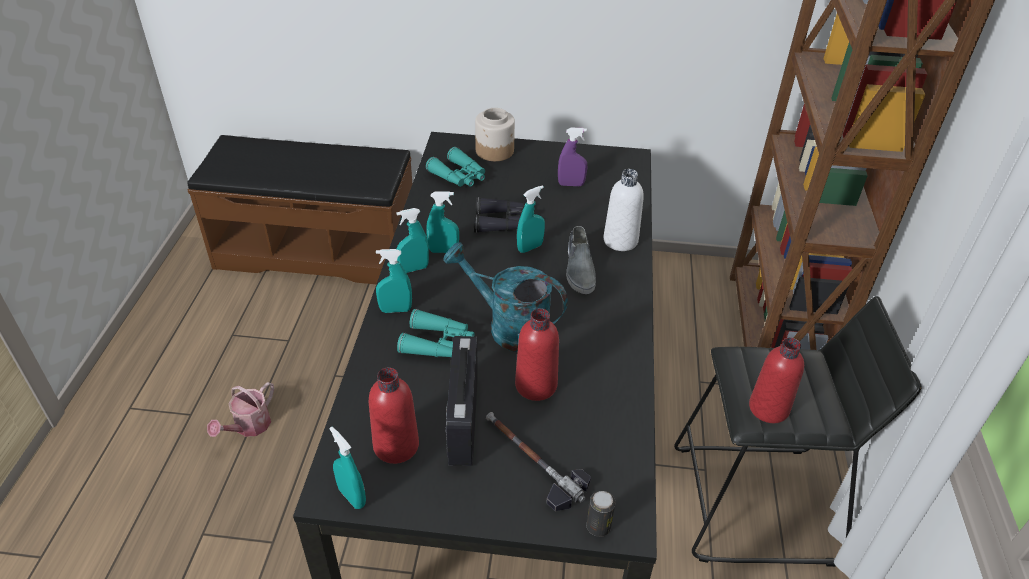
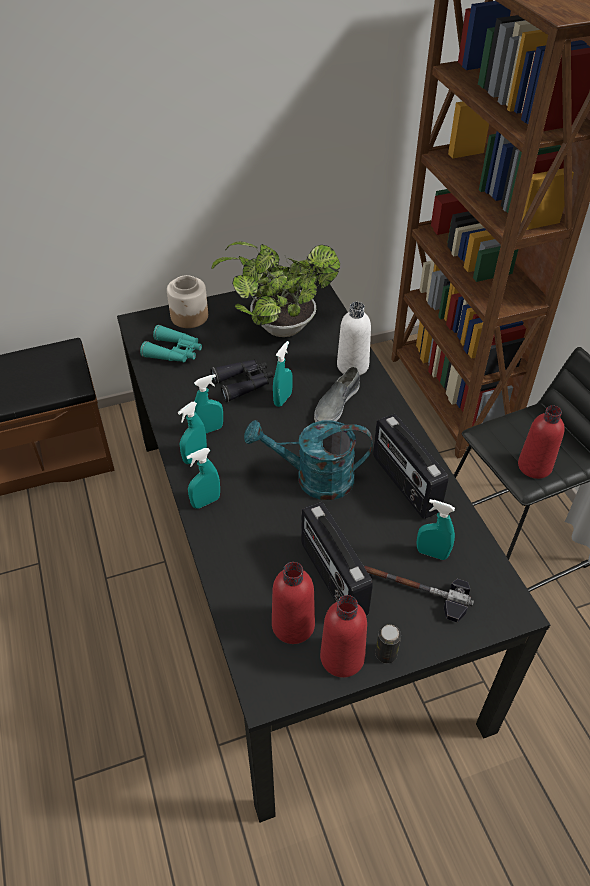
camera: 25 degrees left, 5 degrees up
(248, 427) = (53, 661): watering can -> none
(352, 497) = (287, 687): turquoise spray bottle -> turquoise spray bottle (432, 553)
(439, 344) = (265, 518): turquoise binoculars -> none
(536, 385) = (370, 522): red bottle -> red bottle (342, 657)
(571, 184) = (278, 327): purple spray bottle -> potted plant
(579, 268) = (336, 403): grey shoe -> grey shoe turned 60 degrees clockwise
(595, 364) = (404, 484): none -> radio
(598, 526) = (494, 619): can -> can (386, 654)

